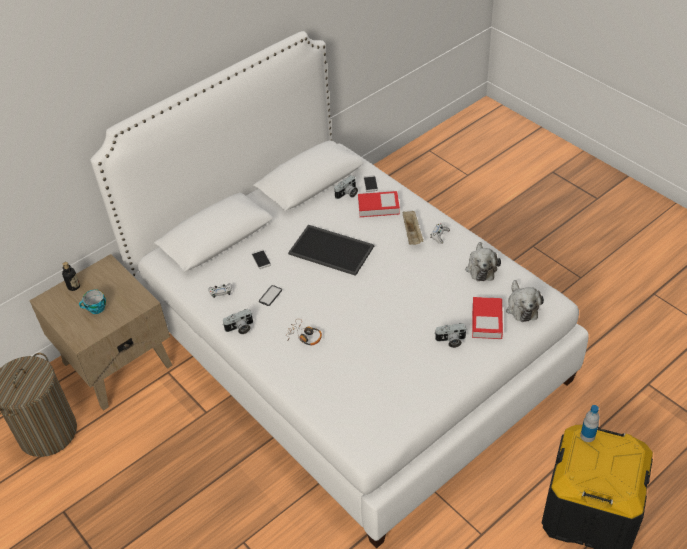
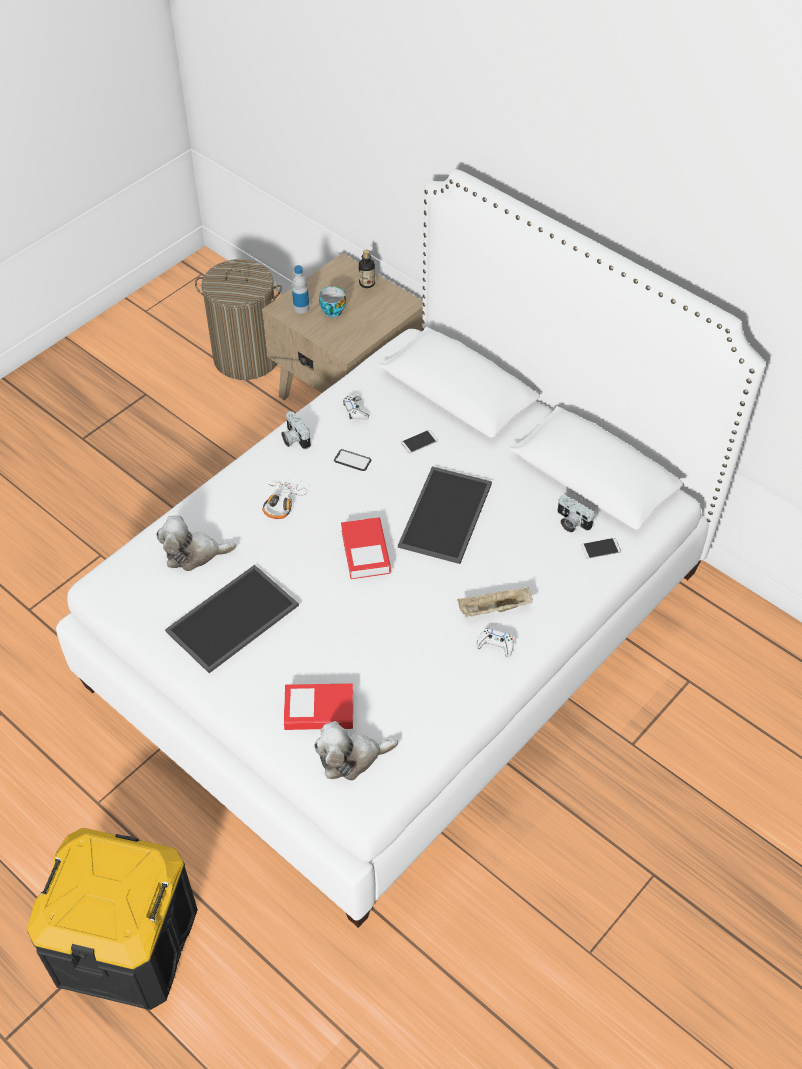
camera: 80 degrees right, 5 degrees up
(378, 207) = (548, 563): book -> book (365, 552)
(410, 364) = (233, 620): none -> tray
(451, 341) = (279, 667): camera -> none
(481, 267) = (431, 702): plush toy -> plush toy (193, 553)
(587, 436) = (148, 867): bottle -> bottle (301, 308)

